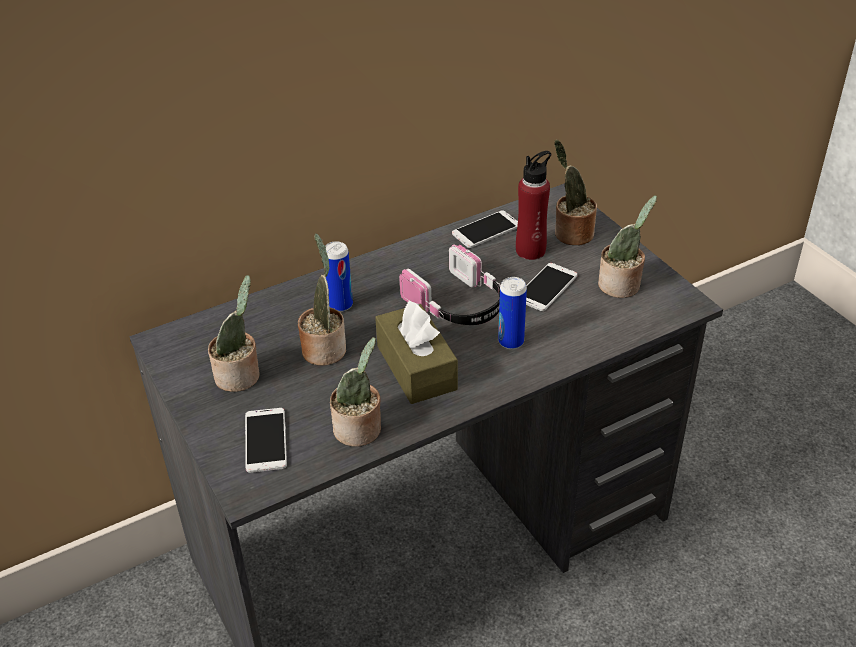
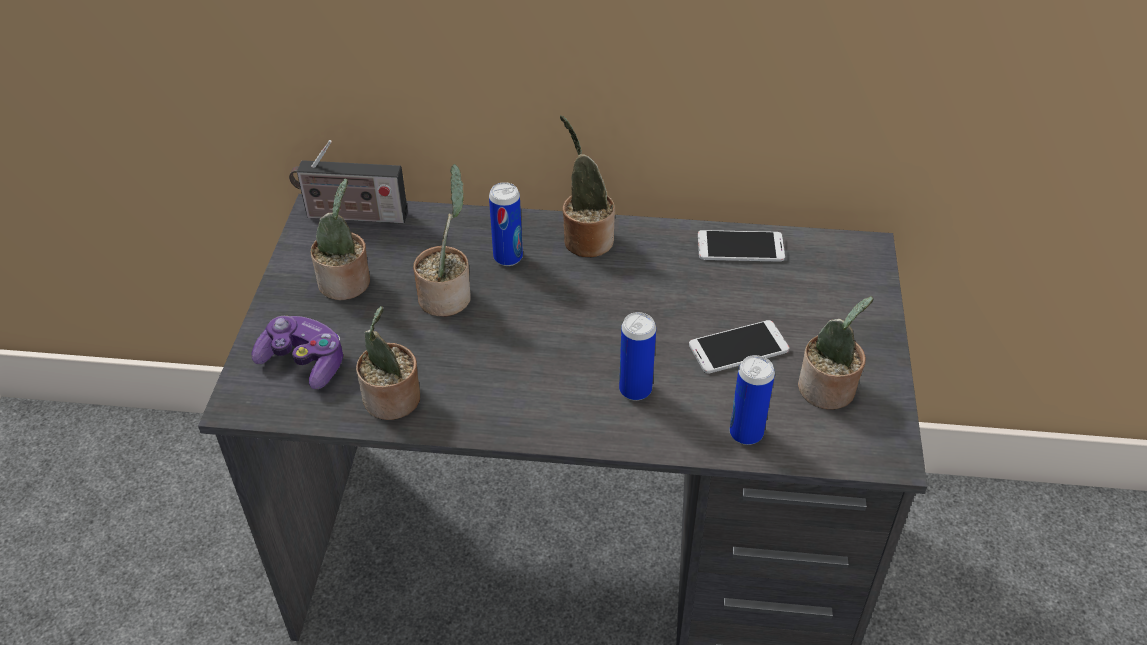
camera: 35 degrees right, 5 degrees up
(192, 331) = (352, 216): none -> radio
(265, 440) = (304, 362): phone -> game controller
(416, 367) = (511, 365): brown tissue box -> none
(458, 305) = (622, 318): headphones -> none
(531, 250) = (765, 295): red bottle -> none
(571, 234) = (833, 298): potted plant -> potted plant (585, 239)
(601, 332) = (746, 433): none -> can

